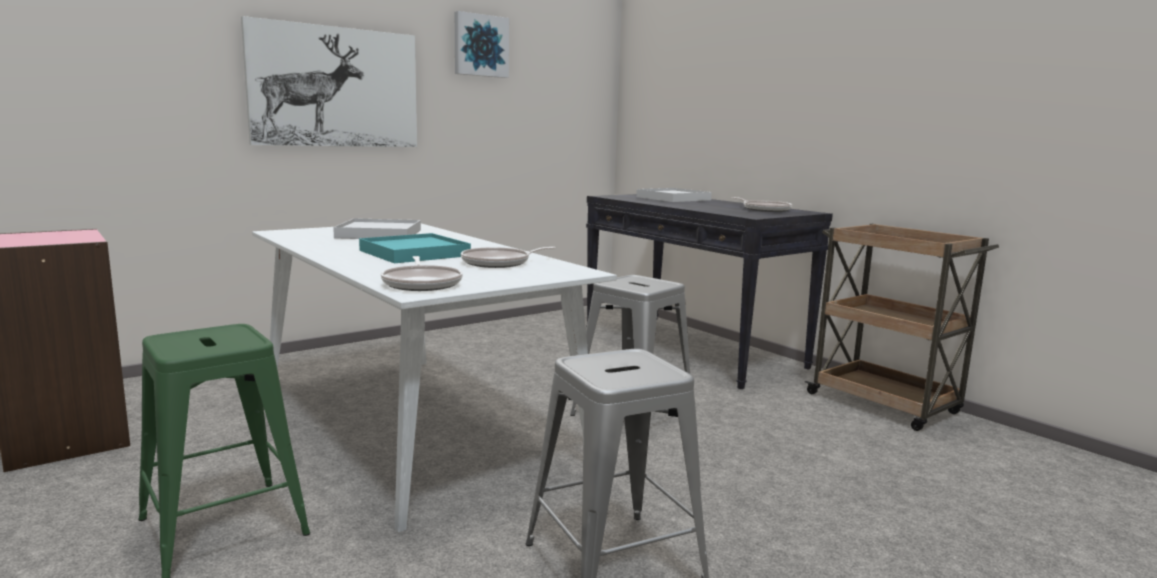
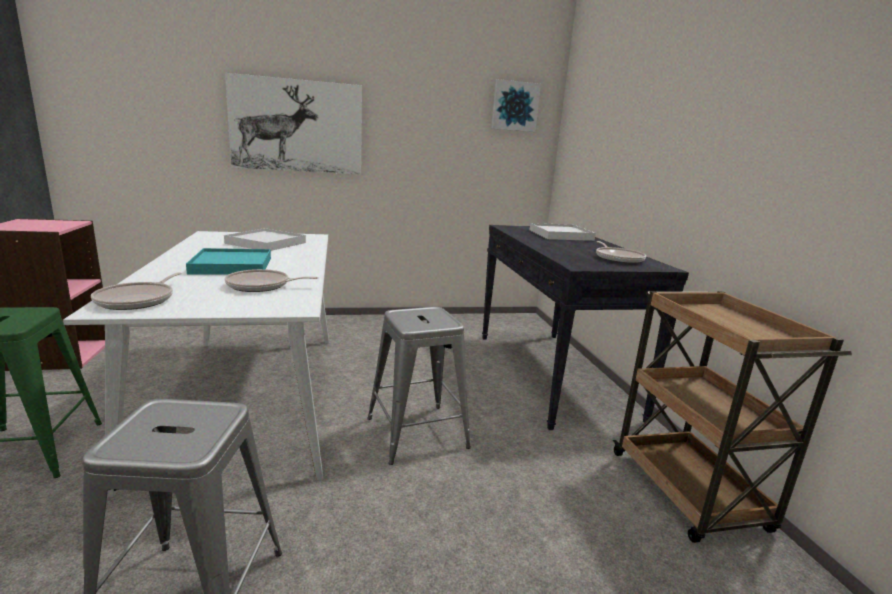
camera: 25 degrees right, 5 degrees up
(480, 45) = (422, 93): picture -> picture (514, 106)

